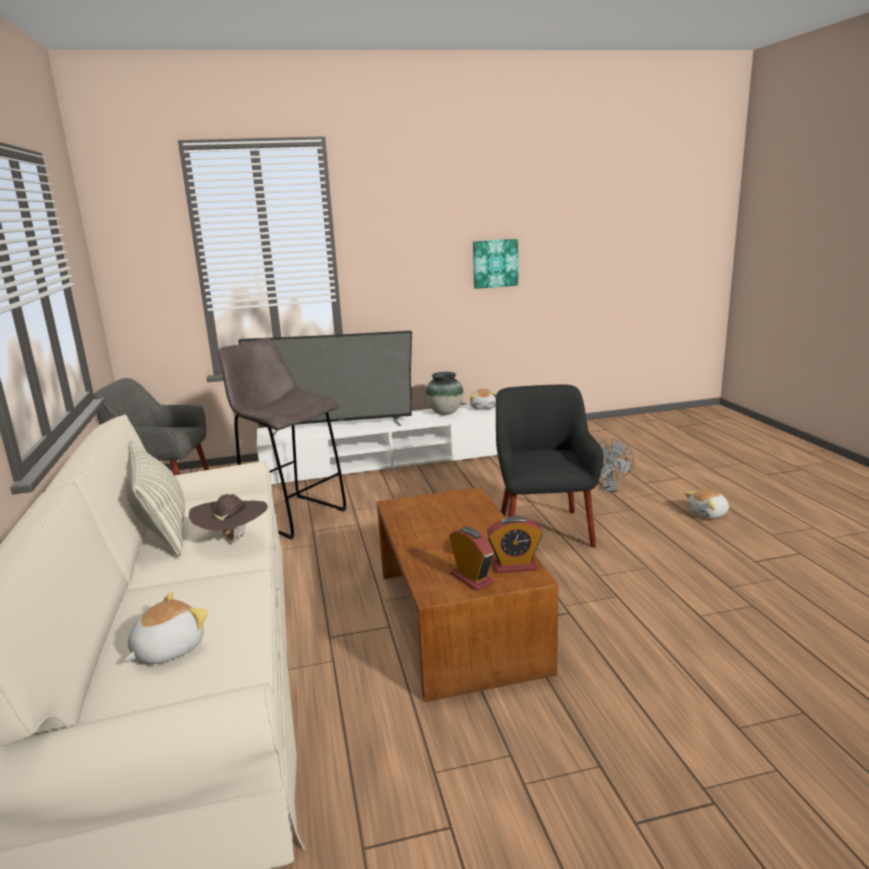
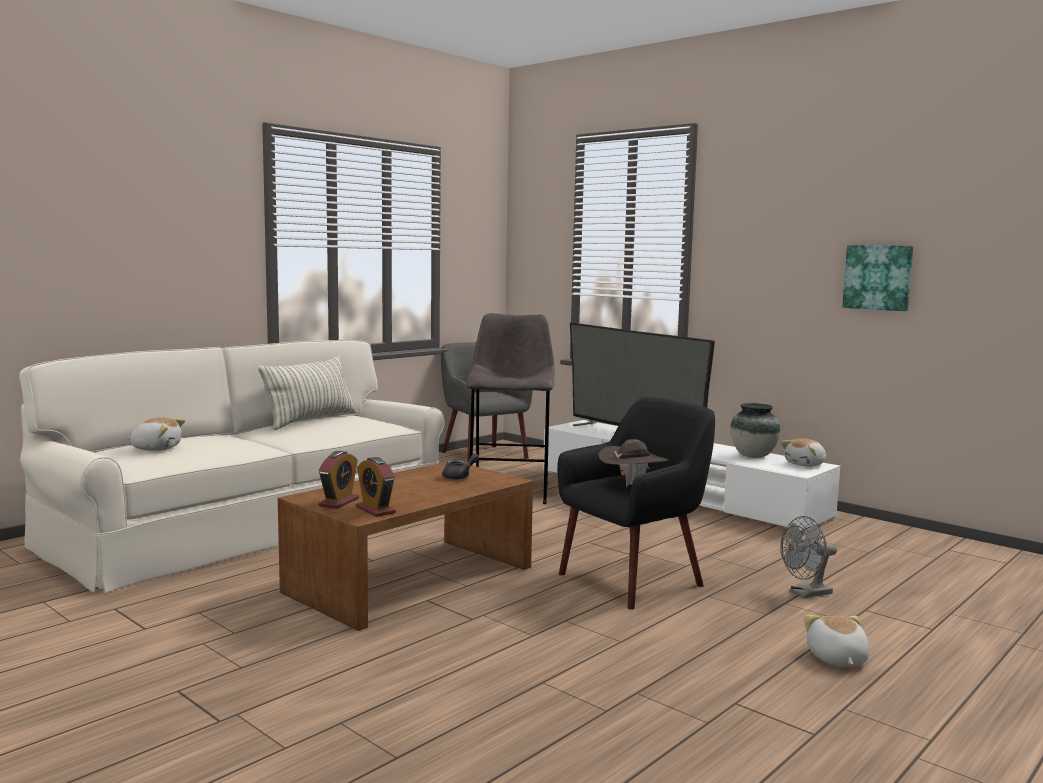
camera: 55 degrees right, 10 degrees down
(233, 539) = (312, 434): brown hat -> brown hat (632, 485)
(440, 509) = (460, 477): none -> grey teapot
(708, 514) = (836, 659): plush toy -> plush toy turned 60 degrees clockwise

